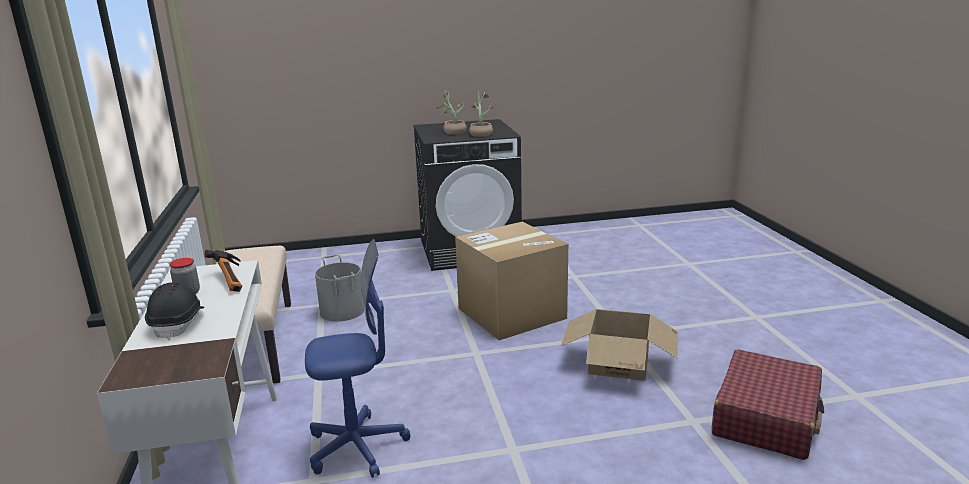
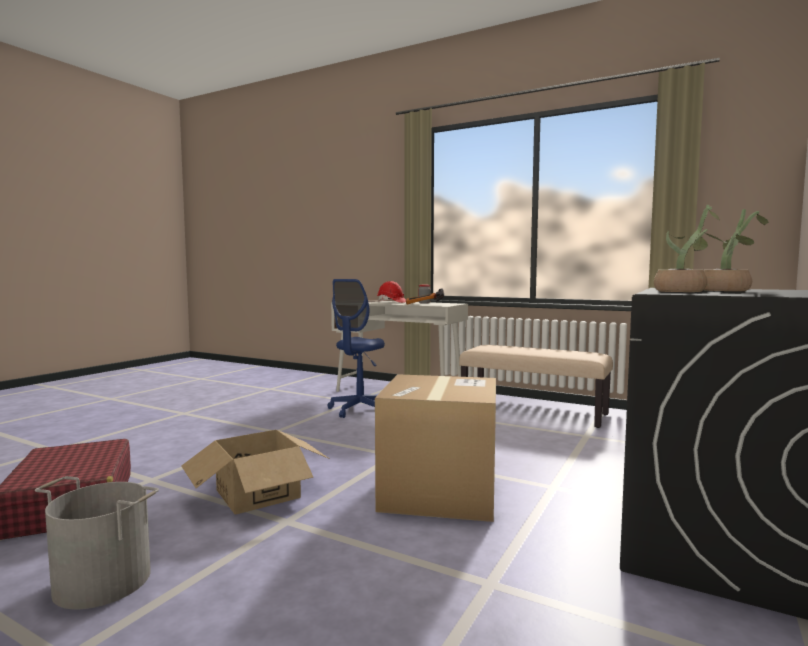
camera: 130 degrees right, 15 degrees down
(178, 324) = (391, 302): black hard hat -> red hard hat
(341, 311) = (559, 438): grey bucket -> grey bucket (104, 580)

